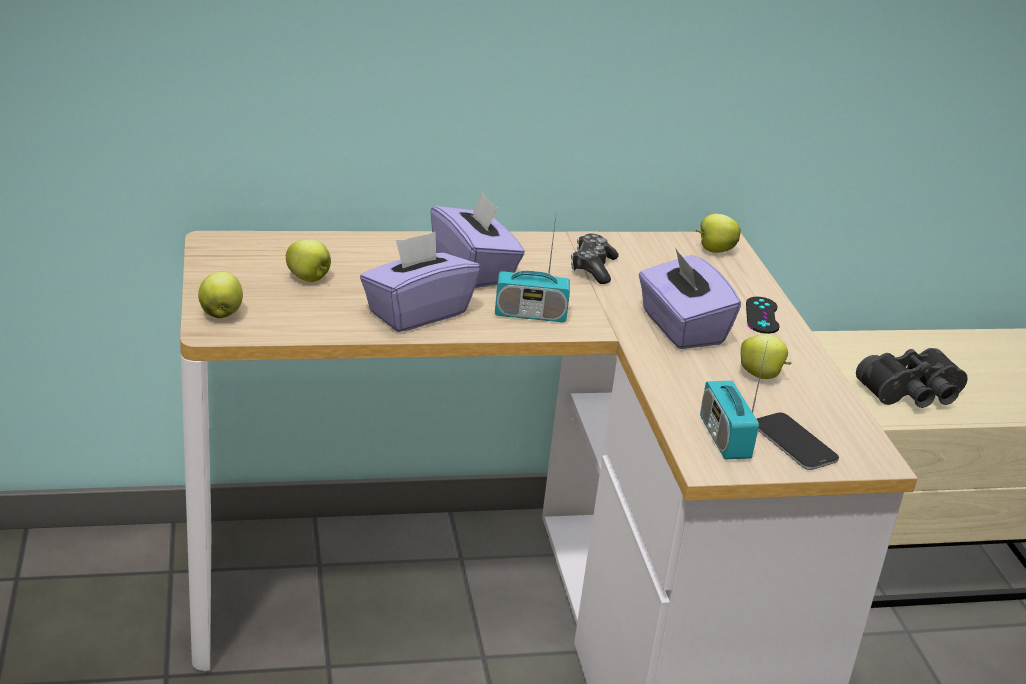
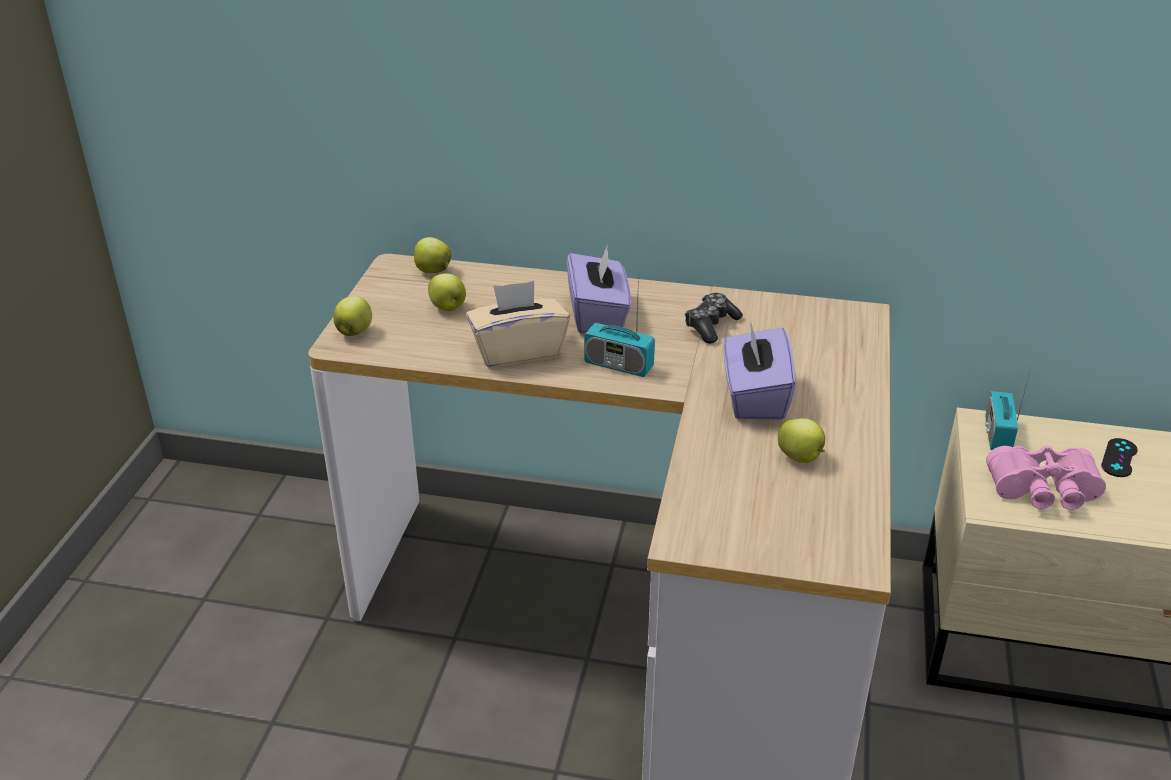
camera: 25 degrees right, 5 degrees up
(417, 312) = (518, 351): purple tissue box -> beige tissue box
(714, 250) = (846, 321): apple -> apple (432, 271)
(724, 438) = (716, 516): radio -> radio (997, 434)
(762, 315) = (847, 395): black game controller -> black game controller (1119, 458)
(794, 443) = (784, 533): phone -> none
(914, 395) = (1044, 493): black binoculars -> pink binoculars

